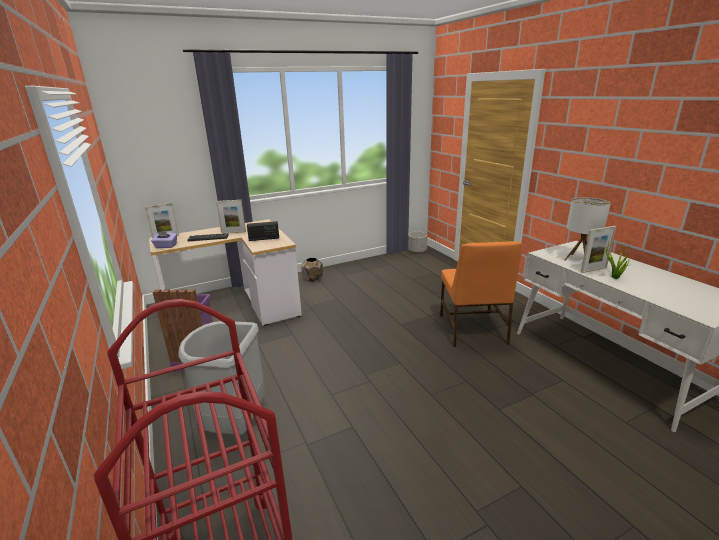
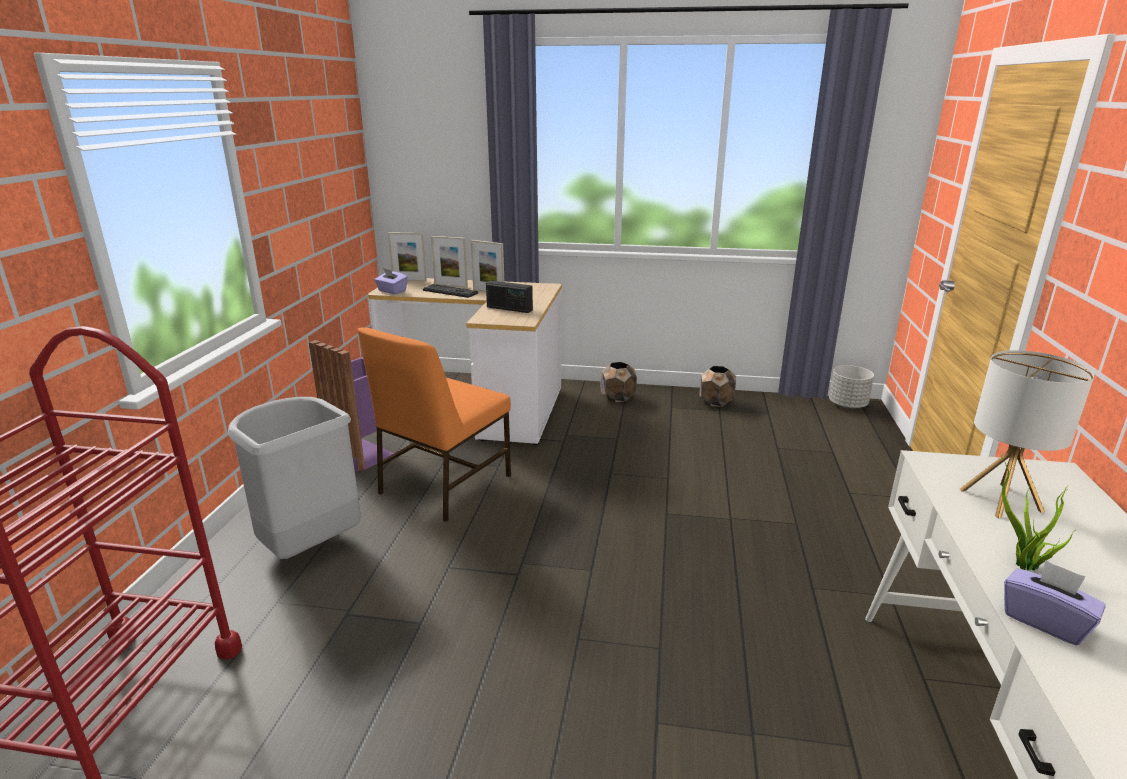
camera: 35 degrees right, 0 degrees up
(362, 267) = (715, 403): none -> brown planter
(472, 330) = (780, 573): orange chair -> orange chair (443, 485)
(593, 270) = (997, 532): picture frame -> picture frame (451, 286)
(643, 291) = (1044, 621): none -> purple tissue box

